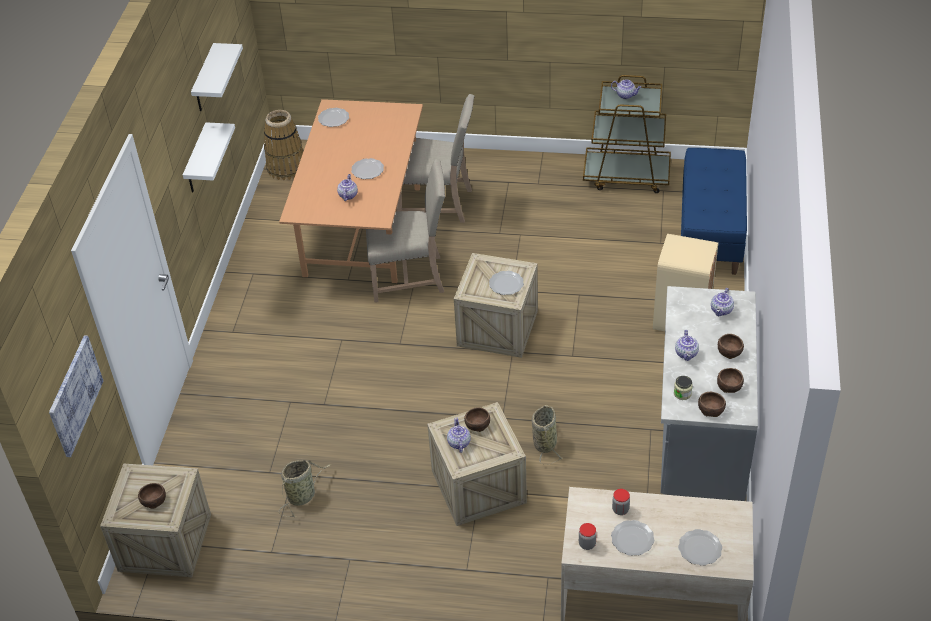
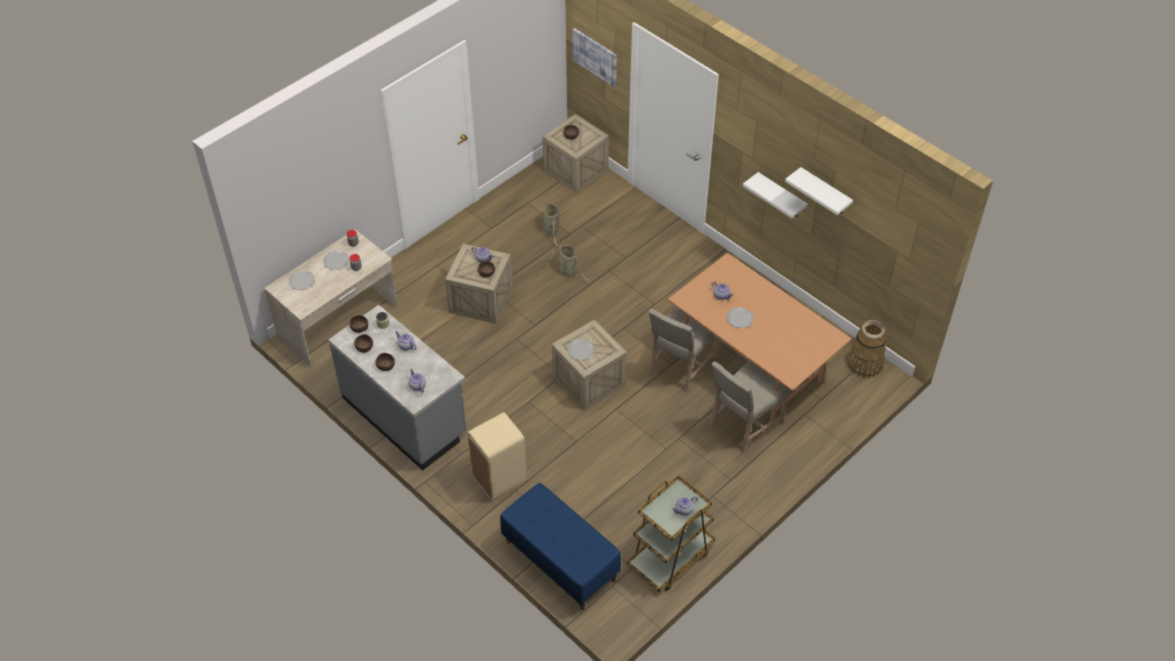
camera: 125 degrees right, 5 degrees up
(333, 119) = (819, 331): plate -> none
(545, 442) = (479, 346): basket -> basket (568, 271)

